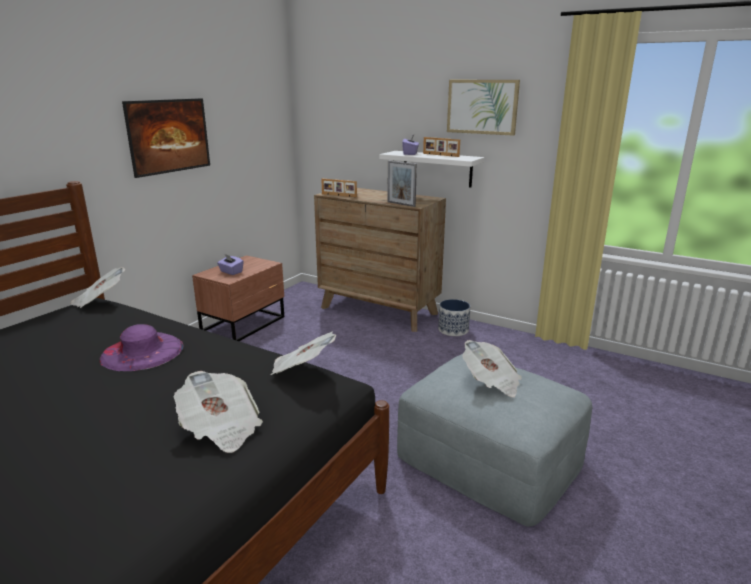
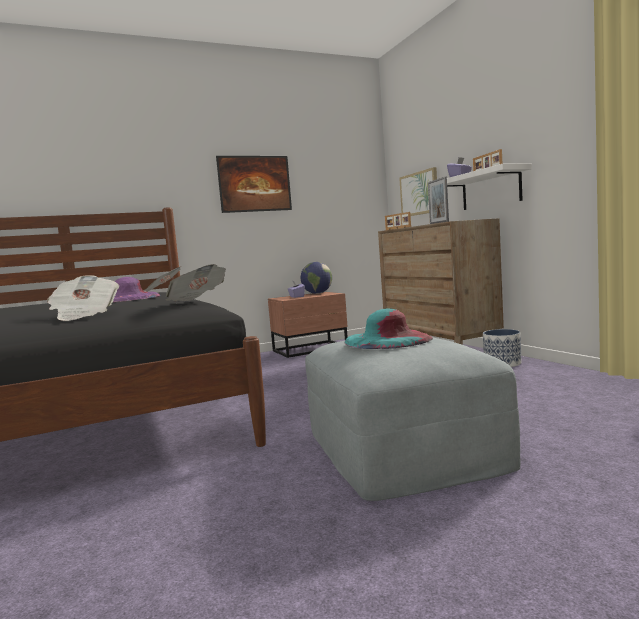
camera: 35 degrees right, 15 degrees down
(245, 262) = (317, 293): none -> globe
(482, 107) = (524, 110): picture -> picture (419, 193)
(491, 382) = (387, 340): newspaper -> turquoise hat

